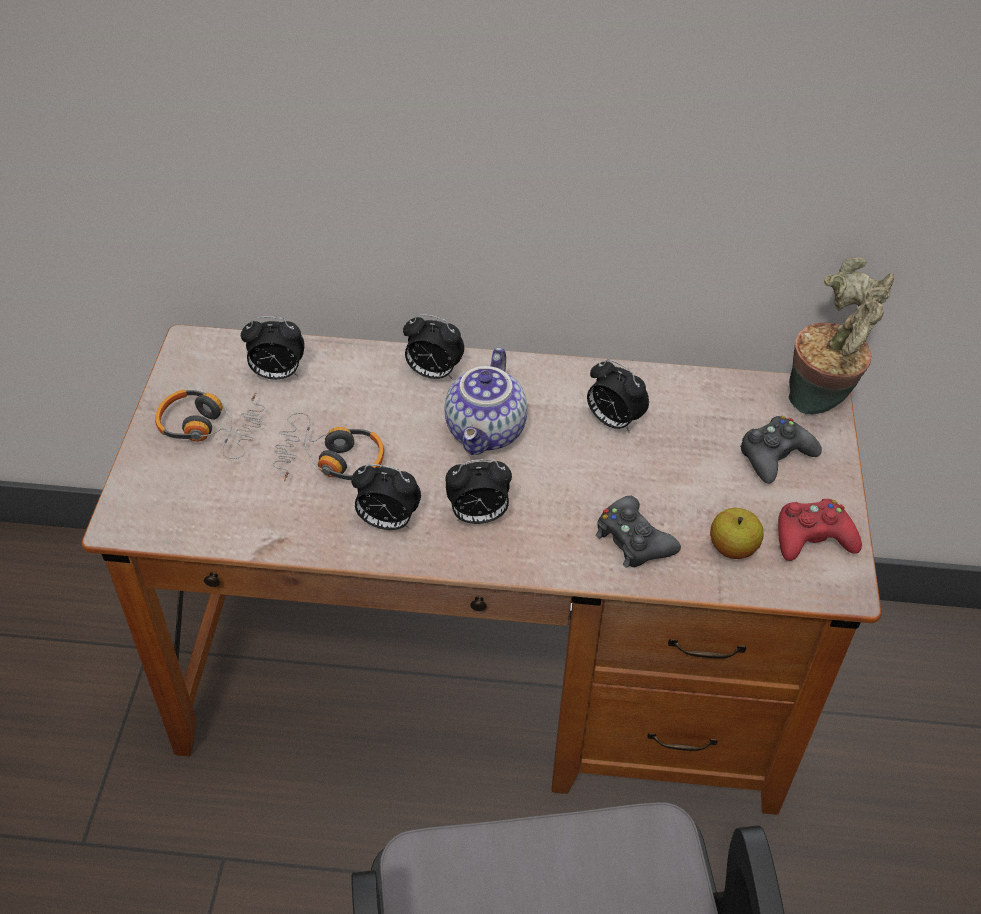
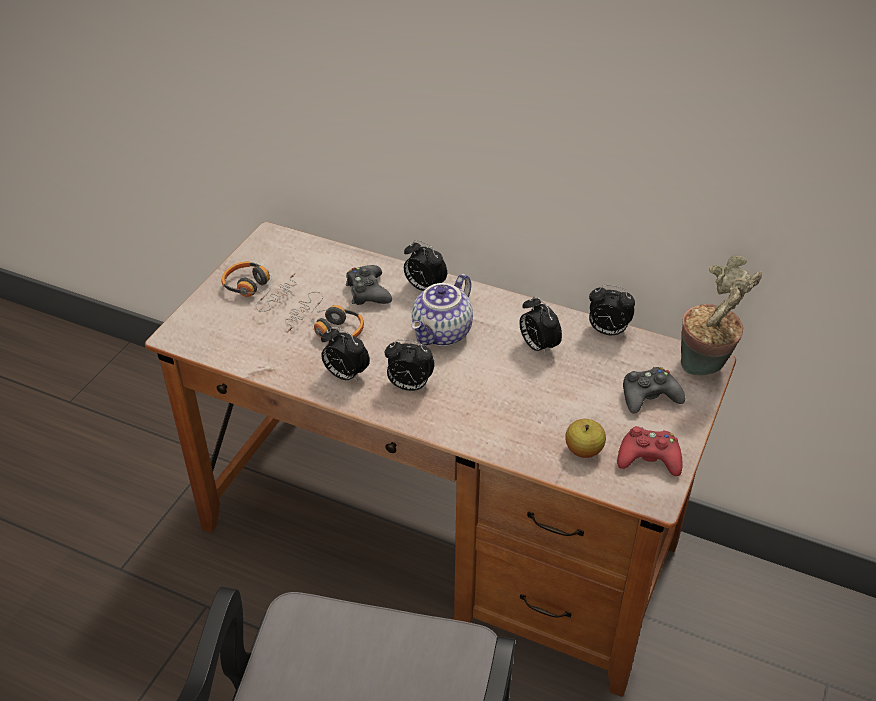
camera: 20 degrees right, 5 degrees down
(277, 374) = (317, 266): alarm clock -> alarm clock (607, 331)
(633, 540) = (512, 427): black game controller -> black game controller (368, 292)

